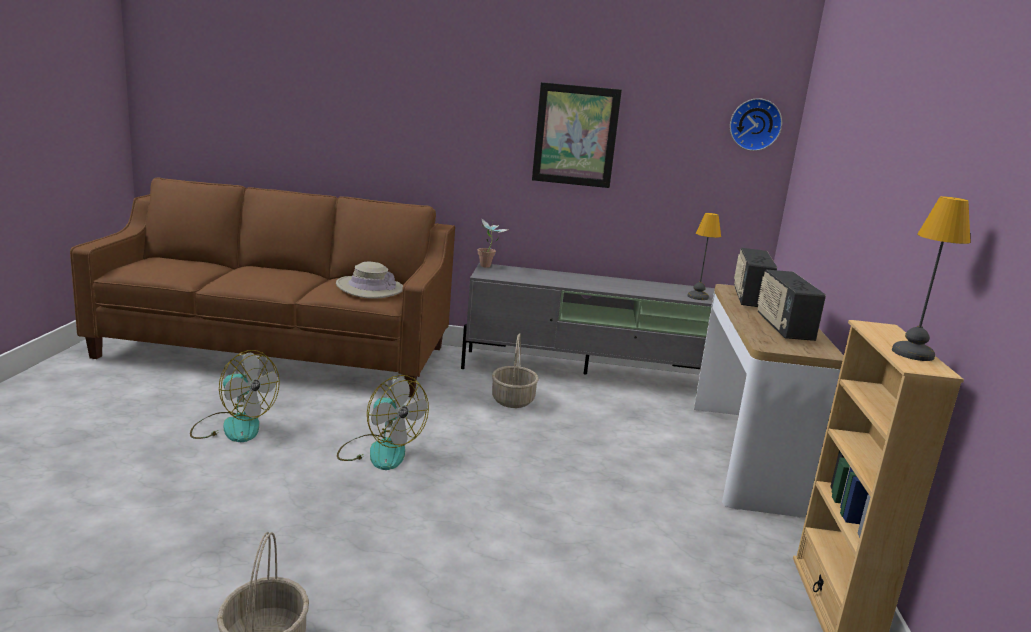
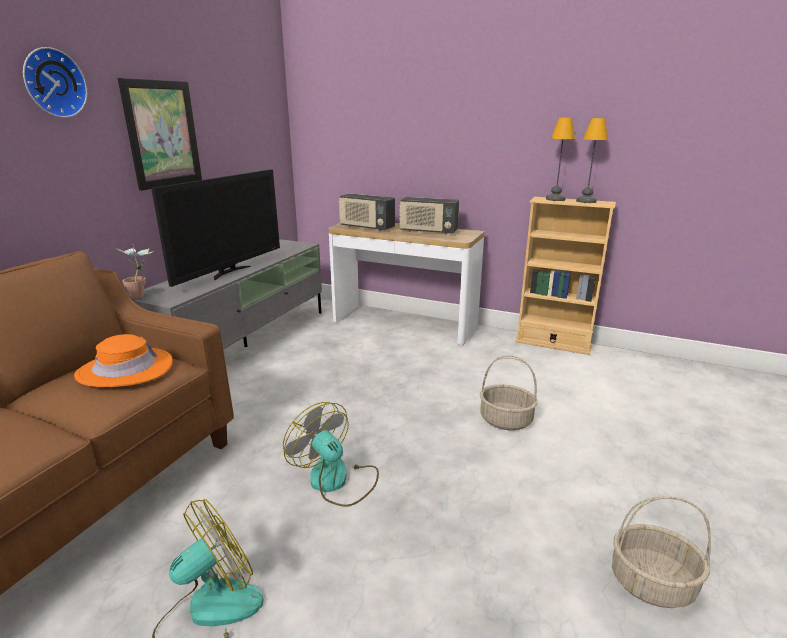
camera: 70 degrees left, 5 degrees up
(369, 288) = (125, 370): beige hat -> orange hat
(379, 451) = (336, 481): fan -> fan turned 105 degrees counterclockwise
(513, 400) = (273, 388): basket -> basket (506, 420)
(575, 282) = (229, 272): none -> television
(698, 297) = (296, 246): table lamp -> table lamp (555, 199)
(754, 124) = (269, 105): wall clock -> wall clock (53, 83)

